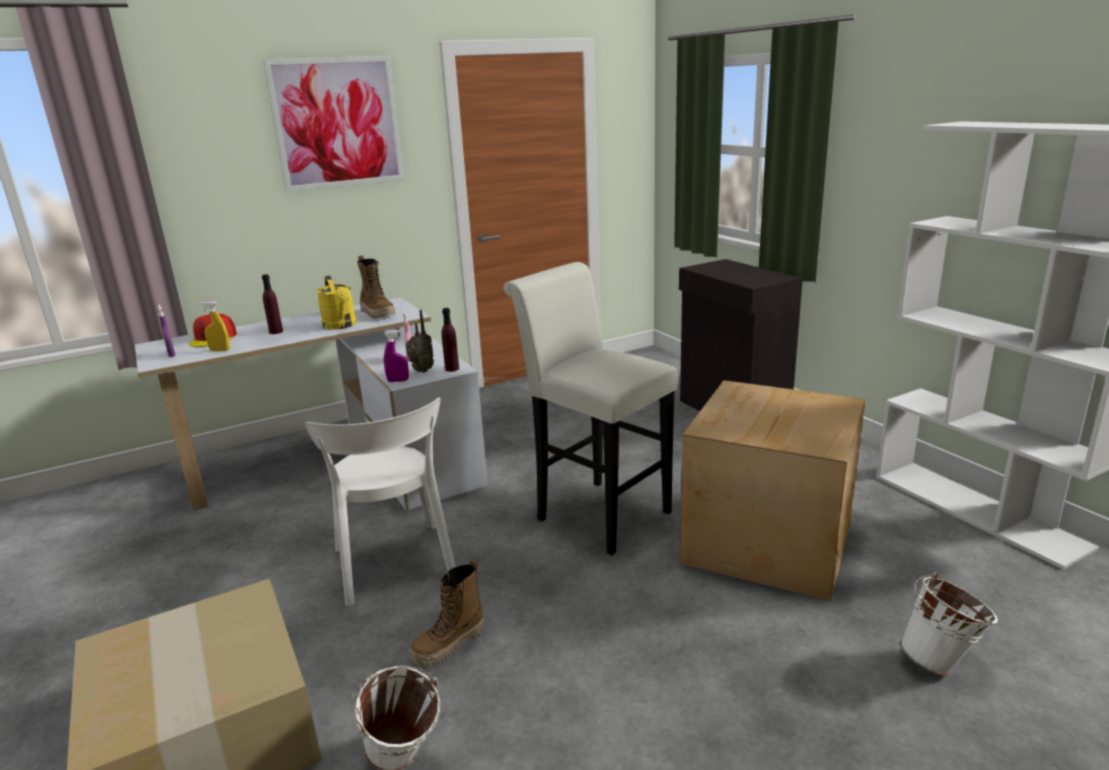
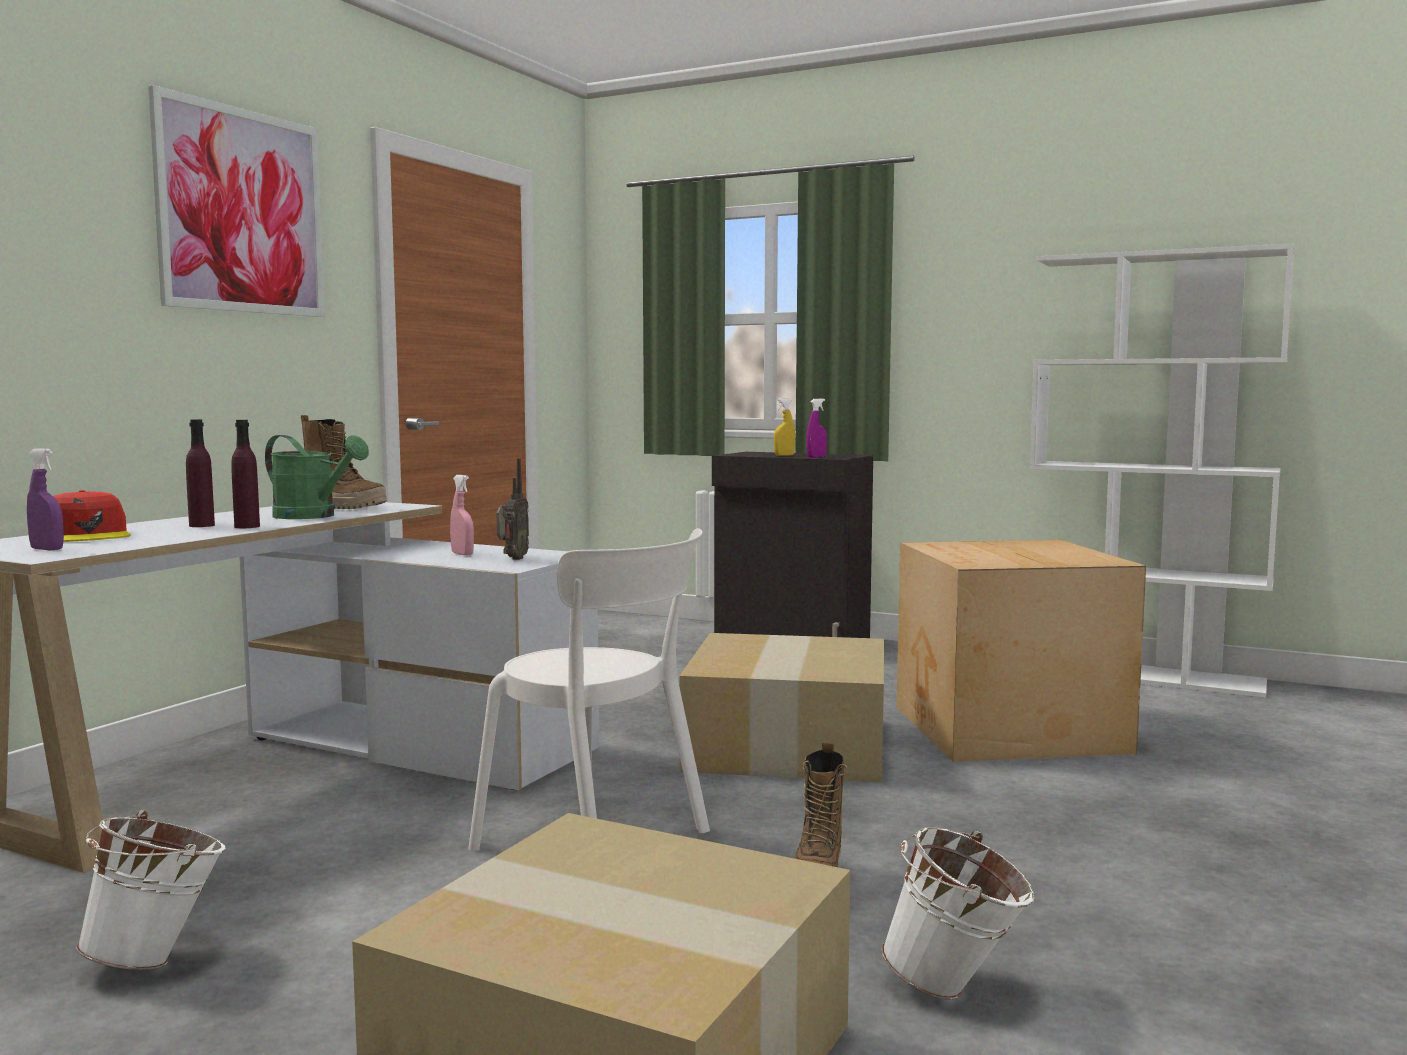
camera: 35 degrees left, 15 degrees down
(220, 350) = (144, 541): yellow spray bottle -> yellow spray bottle (784, 455)
(341, 326) = (313, 516): yellow watering can -> green watering can
(398, 381) = (501, 566): purple spray bottle -> purple spray bottle (816, 457)
(452, 369) = (555, 554): purple bottle -> purple bottle (247, 526)
(596, 512) = (784, 744): white stool -> cardboard box
(941, 661) = (1286, 768): white bucket -> white bucket (158, 958)

